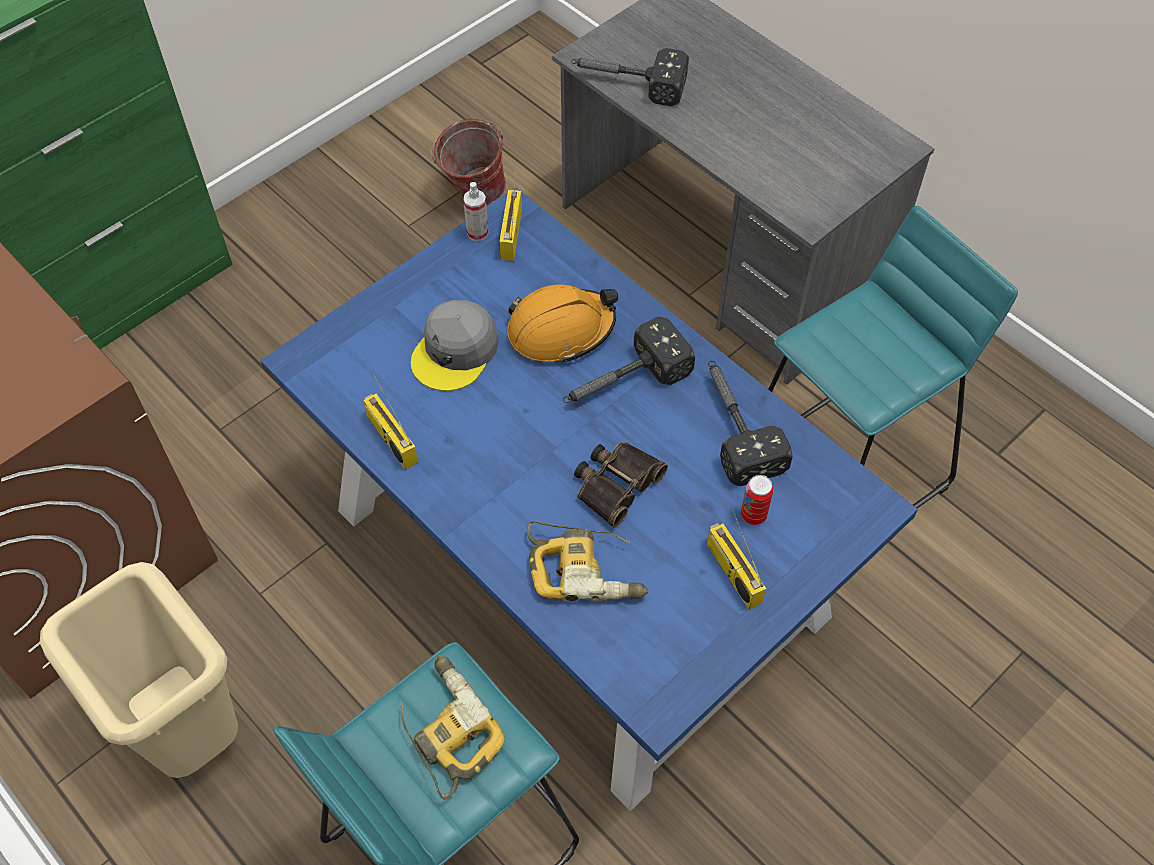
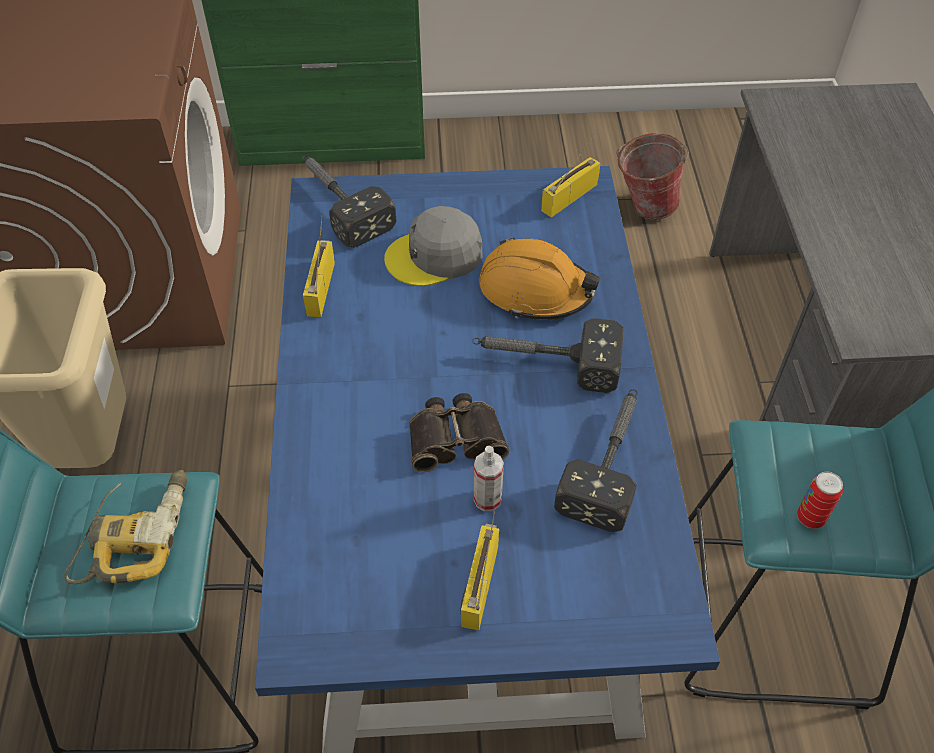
camera: 40 degrees right, 5 degrees down
(477, 233) = (543, 181): spray bottle -> spray bottle (487, 499)
(586, 569) = (360, 487): power drill -> none
(626, 82) = (789, 139): hammer -> hammer (339, 203)
(753, 515) = (549, 549): can -> can (810, 518)

